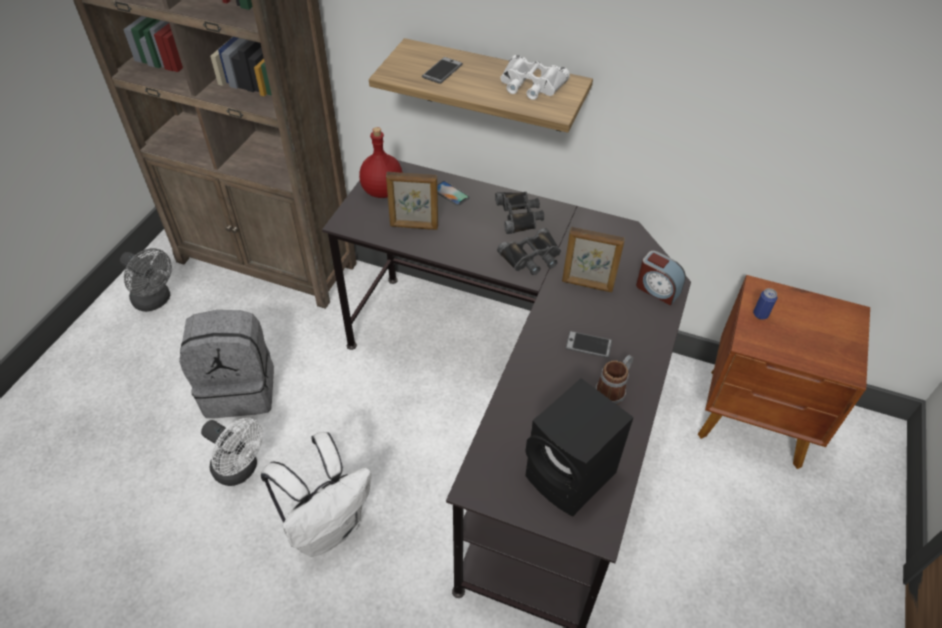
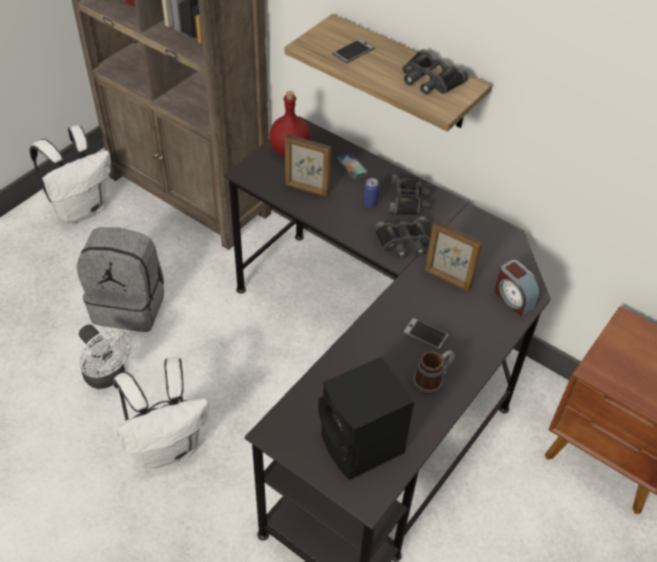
camera: 15 degrees right, 0 degrees up
(156, 301) = (81, 209): grey fan -> white backpack
(531, 85) = (430, 80): white binoculars -> black binoculars
(760, 314) = (617, 347): can -> can (370, 204)

